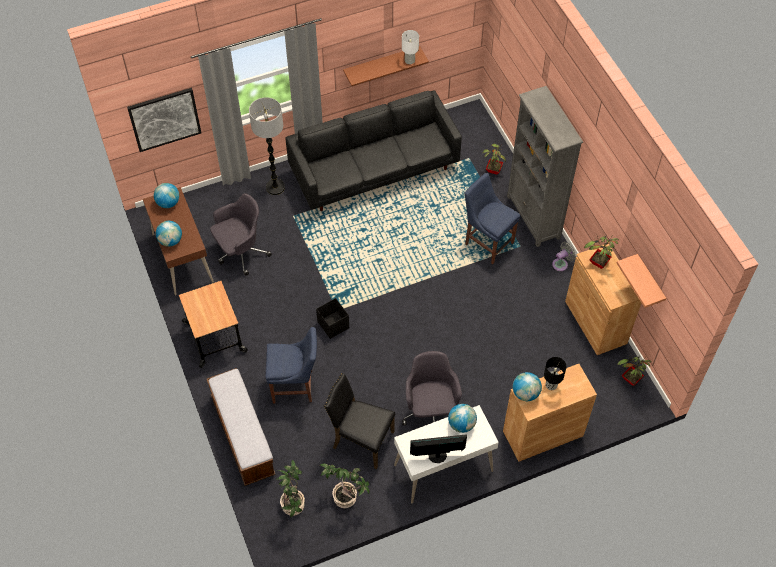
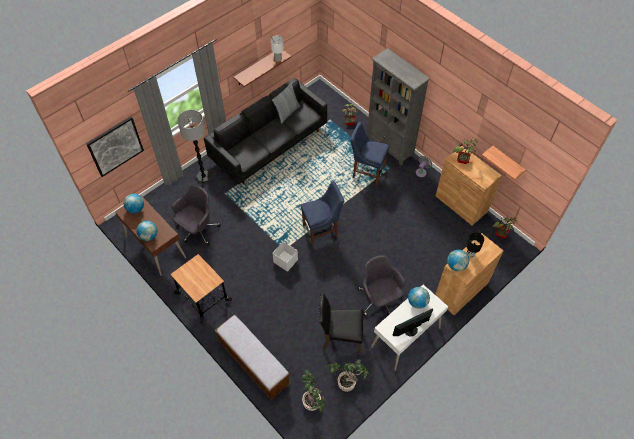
camera: 20 degrees left, 0 degrees up
(295, 386) = (277, 314): blue chair -> blue chair (322, 230)
(333, 324) = (285, 261): black storage box -> white storage box
(407, 133) = (286, 112): none -> pillow

